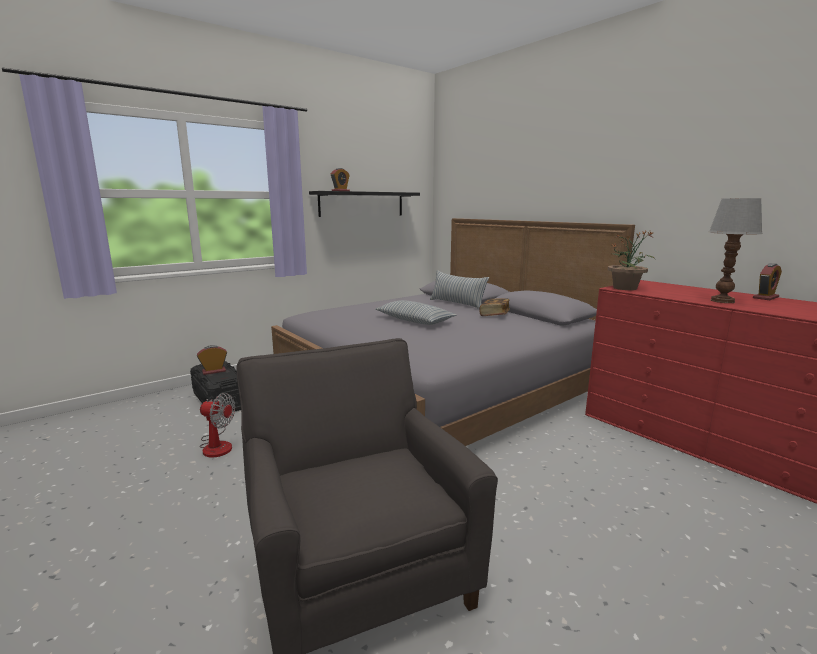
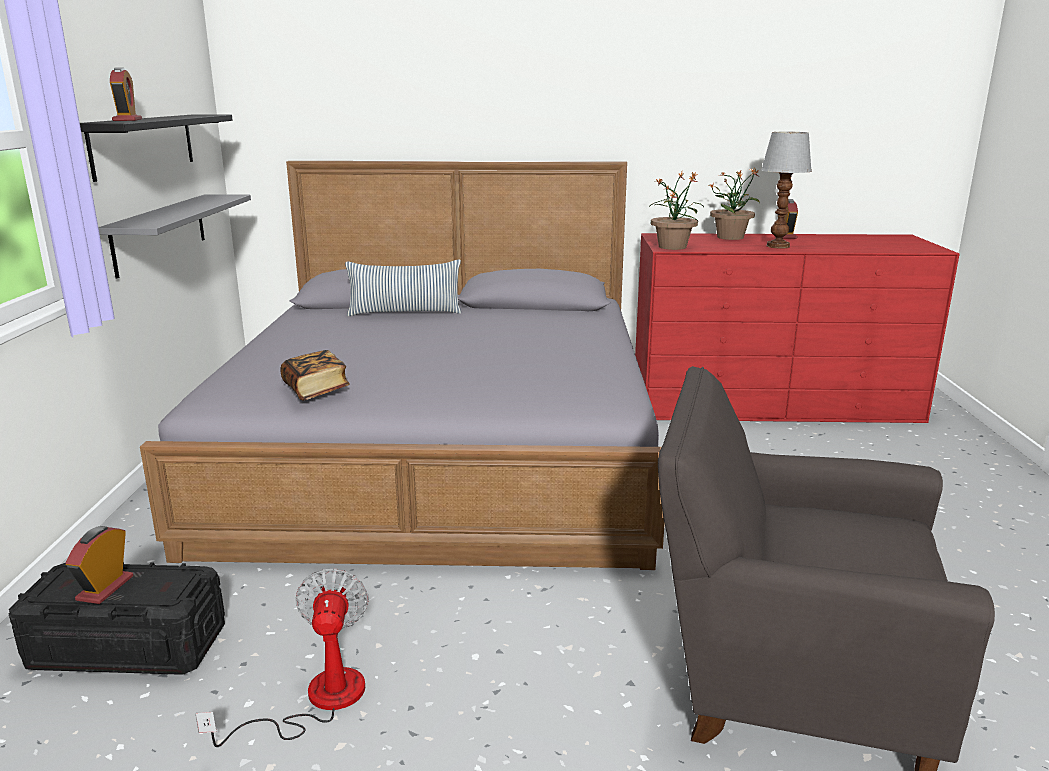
camera: 50 degrees left, 5 degrees up
(217, 445) = (317, 701): fan -> fan turned 60 degrees counterclockwise
(365, 245) = (160, 233): none -> grey shelf
(414, 320) = (433, 353): pillow -> none
(494, 315) = (499, 317): book -> book (316, 390)
(704, 291) = (731, 237): none -> potted plant

